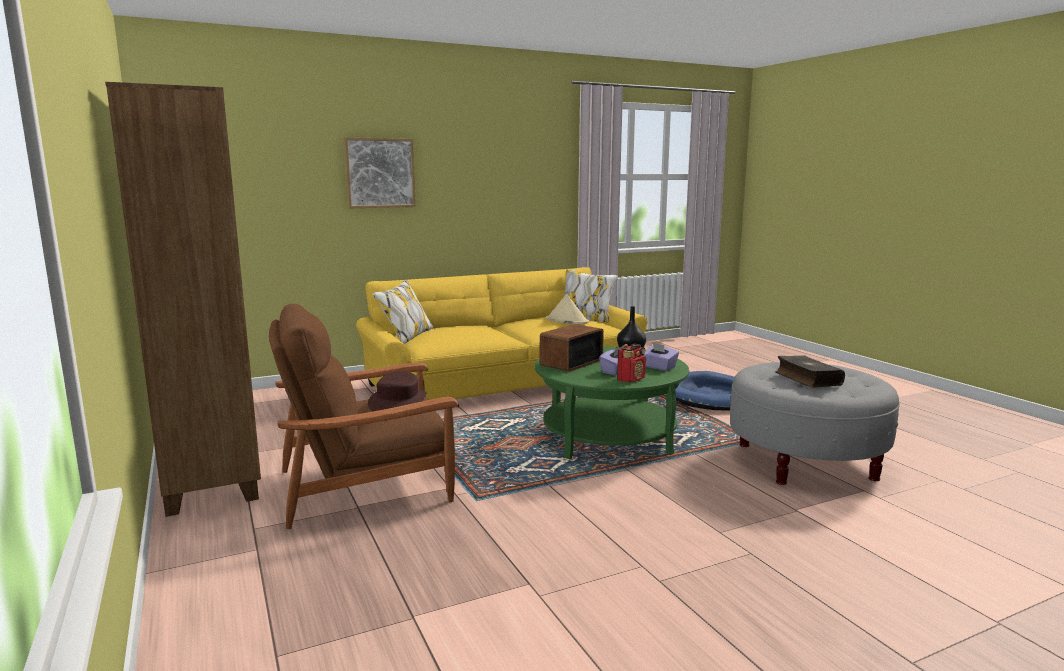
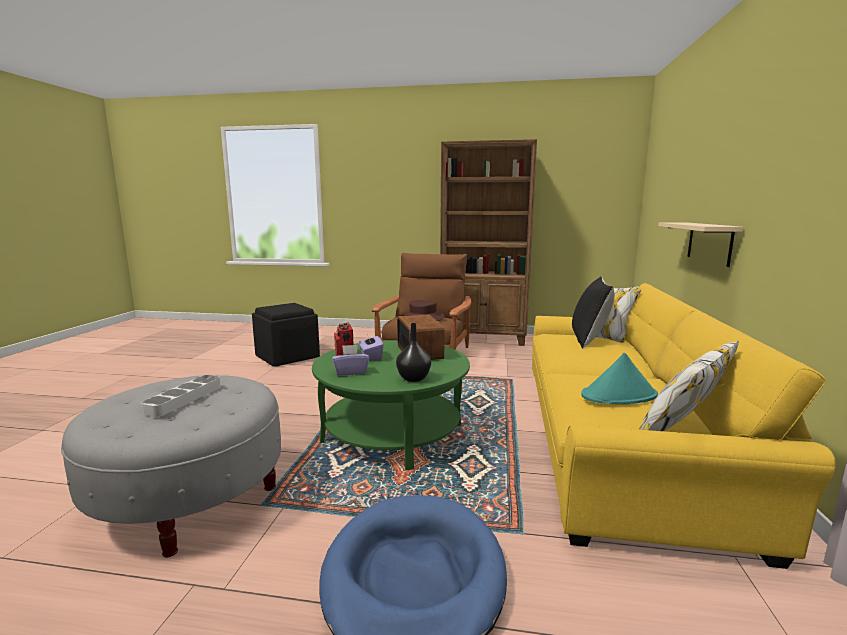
camera: 125 degrees right, 0 degrees up
(380, 173) = (716, 169): picture -> none
(389, 234) = (709, 243): none -> beige shelf
(443, 333) = (589, 340): none -> black pillow
(493, 612) = (287, 356): none -> black ottoman
(567, 321) = (619, 395): beige hat -> turquoise hat
(807, 379) = (184, 399): book -> grey tray

